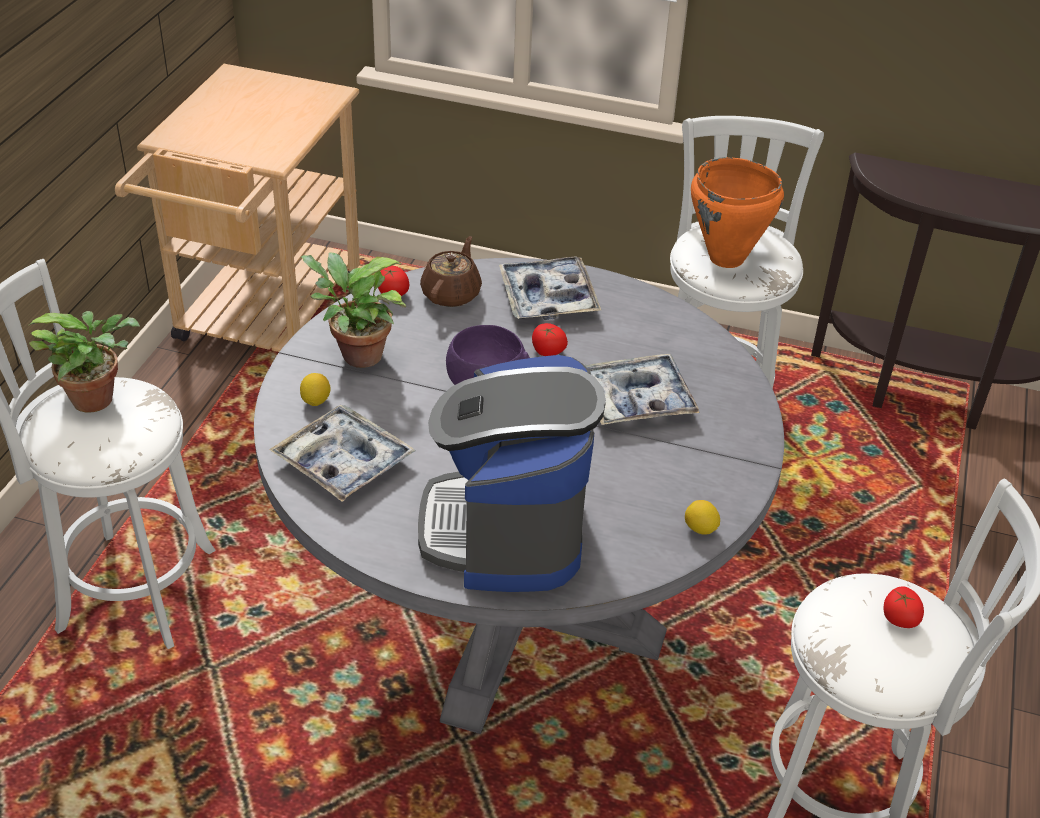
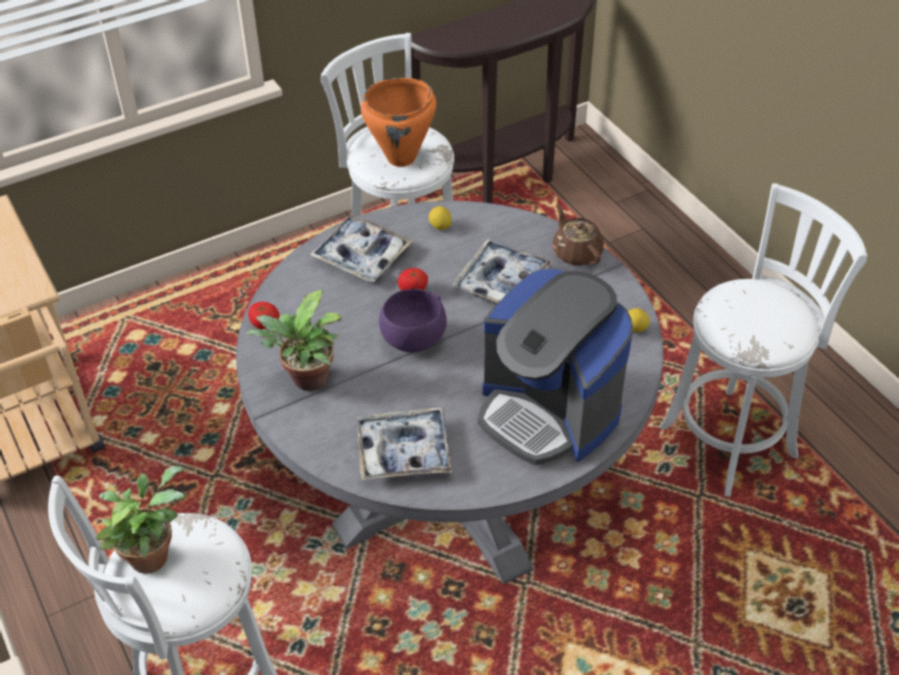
camera: 45 degrees left, 5 degrees up
(315, 401) = (328, 429): lemon -> lemon (440, 226)
(451, 293) = (301, 296): brown teapot -> brown teapot (576, 252)
(899, 619) = (755, 303): tomato -> none

